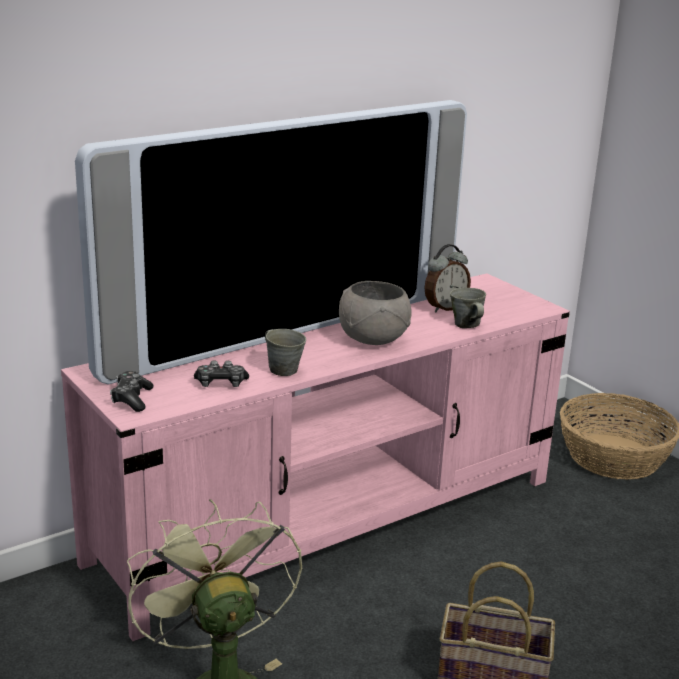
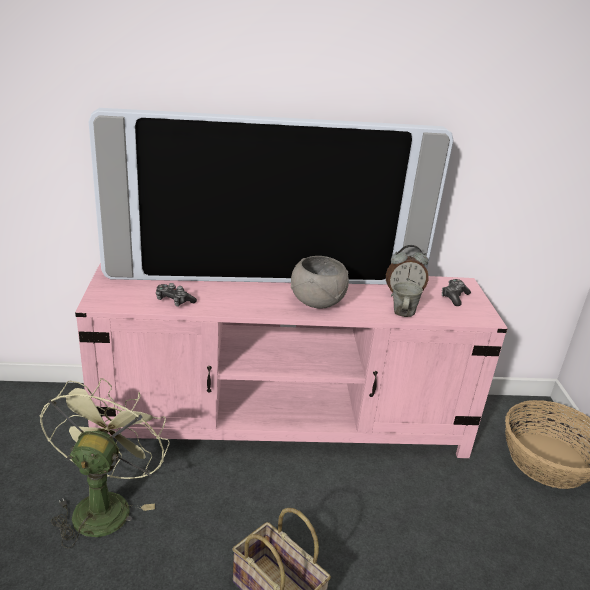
camera: 30 degrees right, 5 degrees up
(131, 399) = (109, 293): game controller -> game controller (454, 297)
(282, 369) = (226, 304): grey mug -> none

